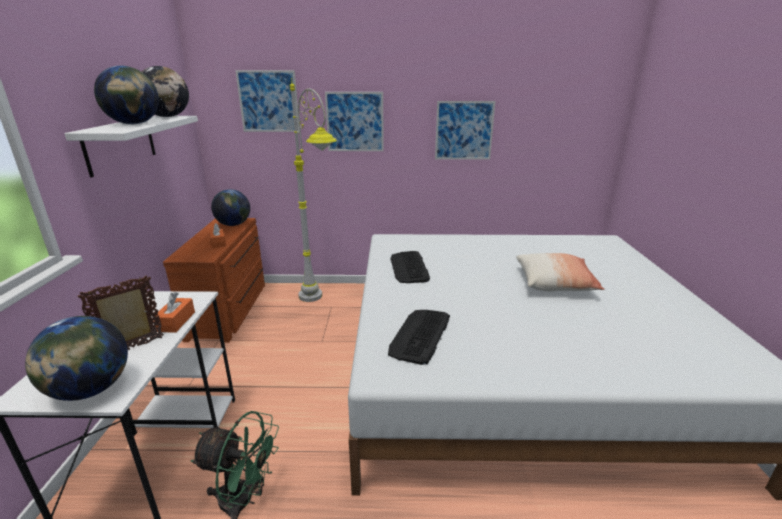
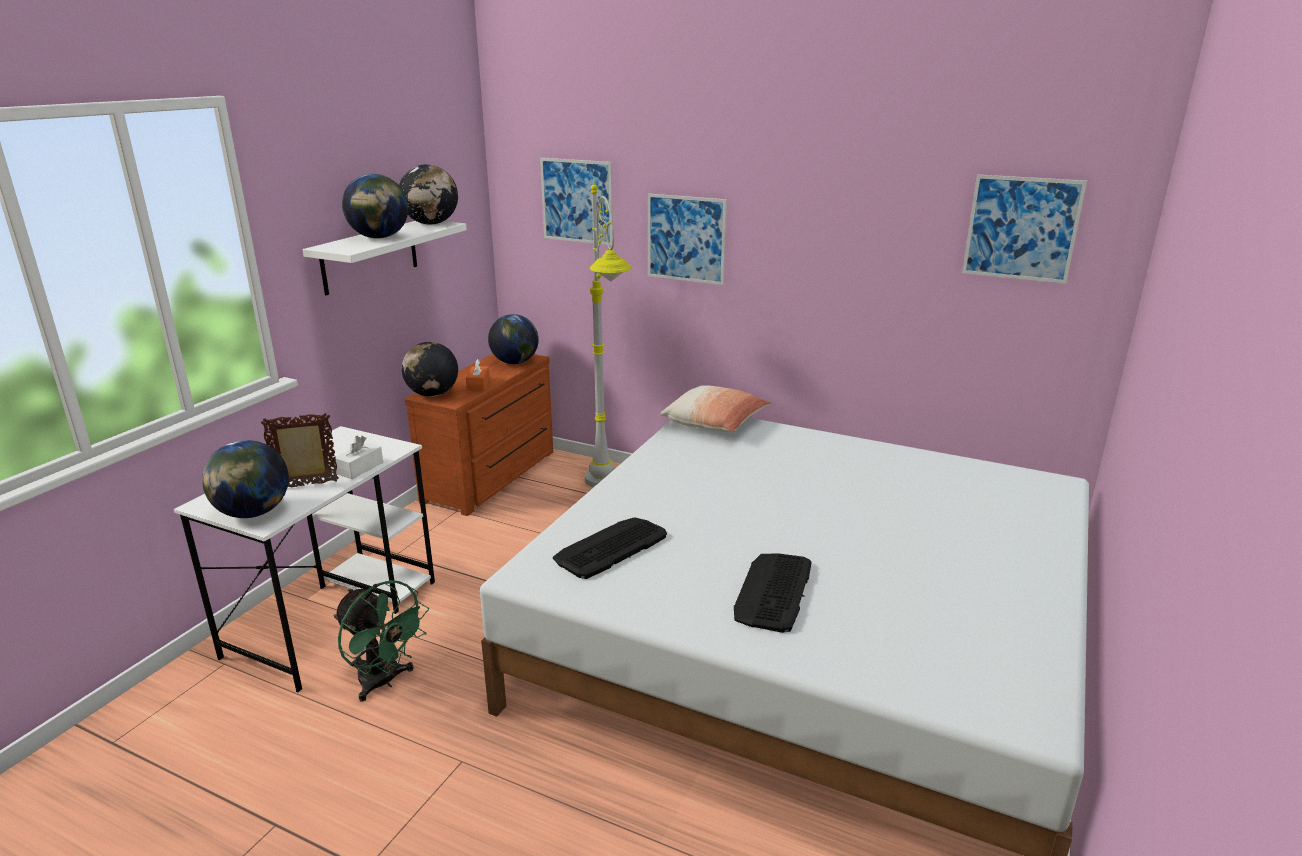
camera: 25 degrees right, 0 degrees up
(176, 321) = (360, 468): orange tissue box -> white tissue box
(185, 255) = (432, 394): none -> globe
(409, 267) = (685, 463): keyboard -> keyboard (773, 592)
(464, 130) = (845, 267): picture -> picture (1021, 228)
(555, 283) = (867, 528): pillow -> pillow (715, 423)

